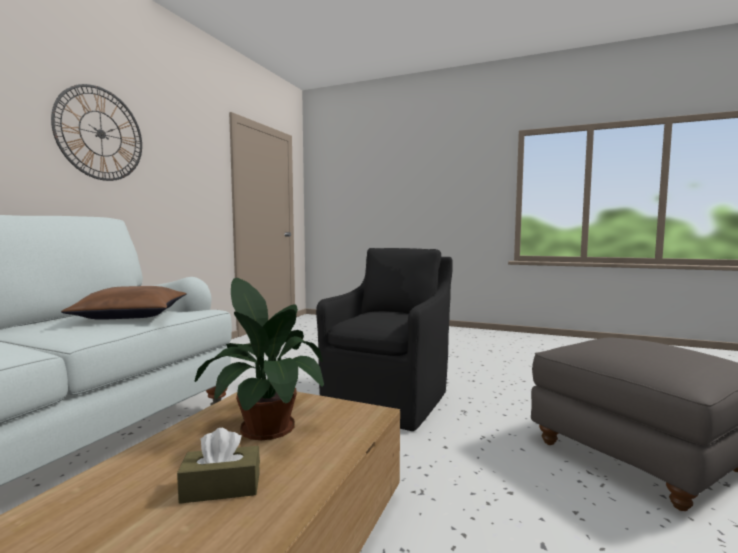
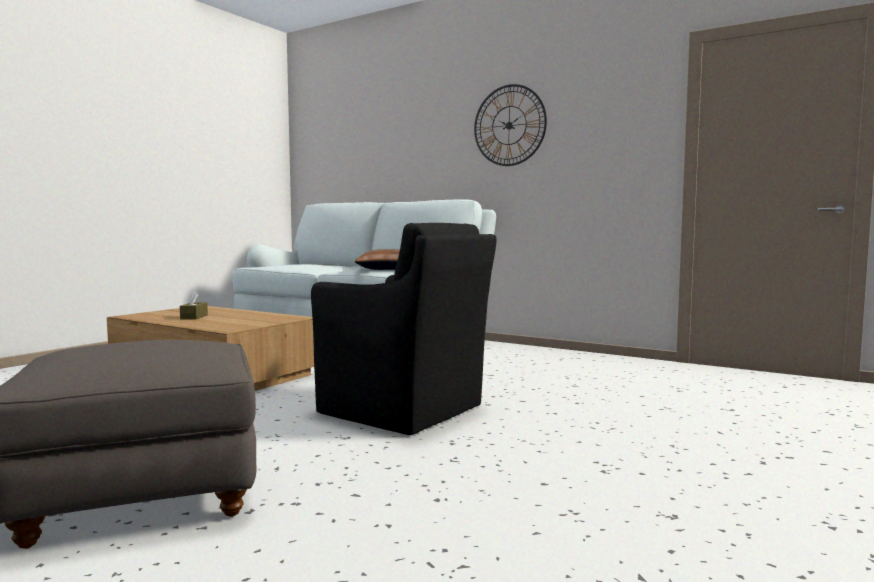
camera: 100 degrees right, 0 degrees up
(266, 425) = (245, 319): potted plant -> none

